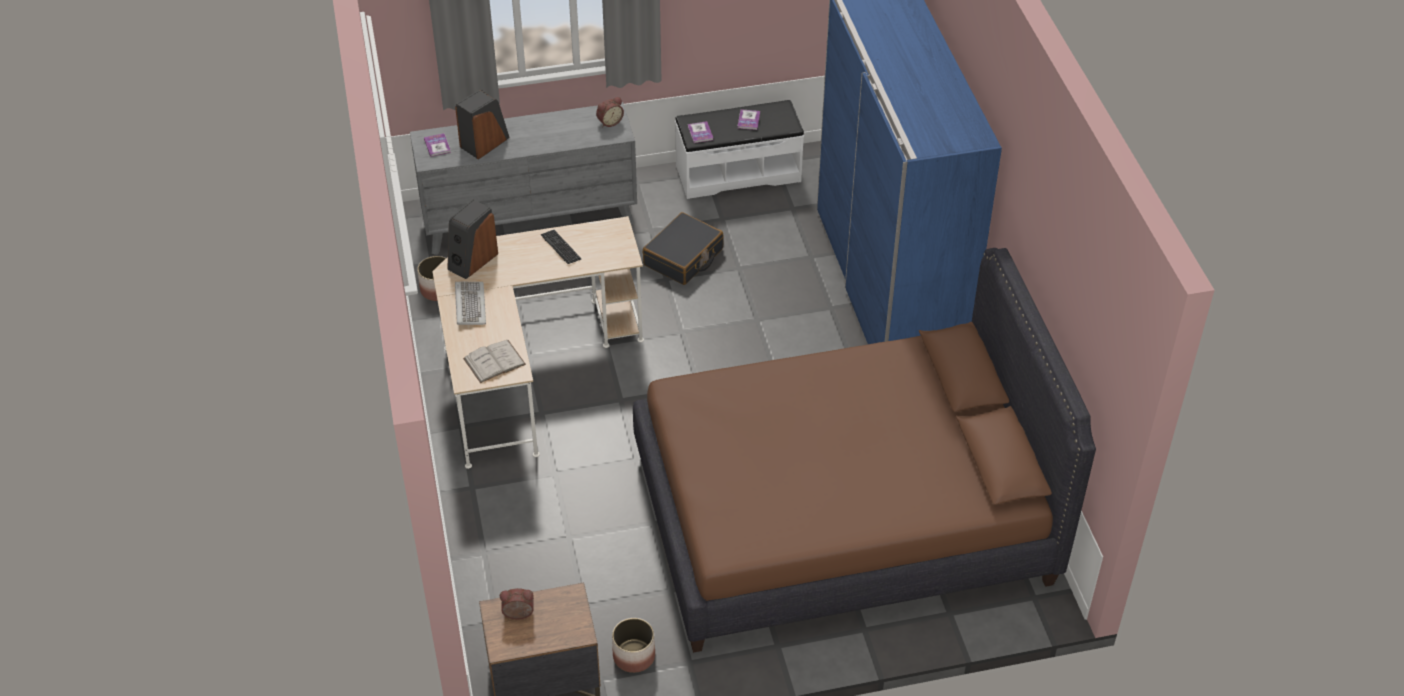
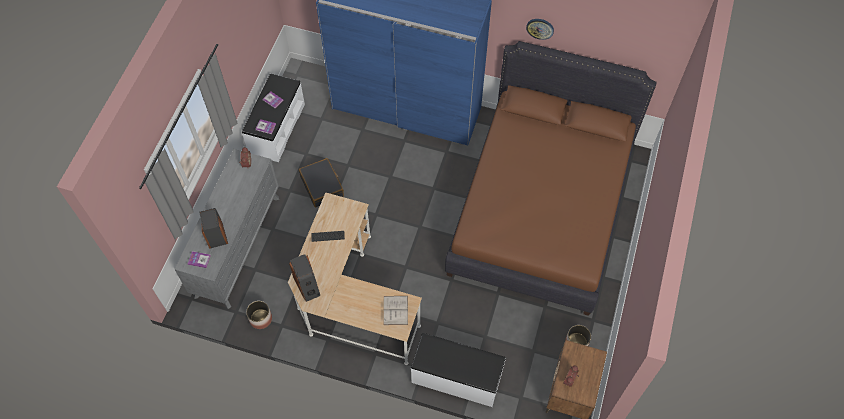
camera: 60 degrees left, 15 degrees up
(469, 305) = (343, 303): keyboard -> none
(479, 532) = (456, 378): none -> white bench
(1029, 241) = (540, 28): none -> wall clock

